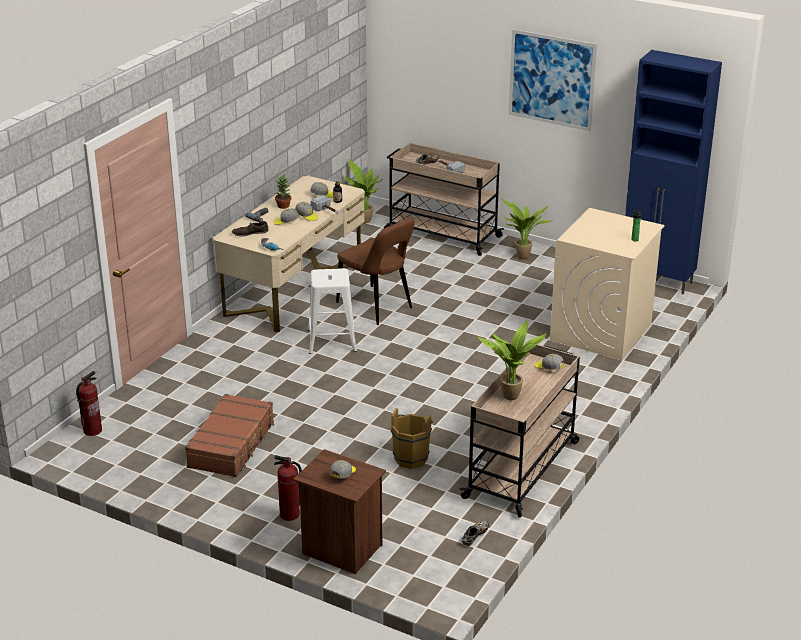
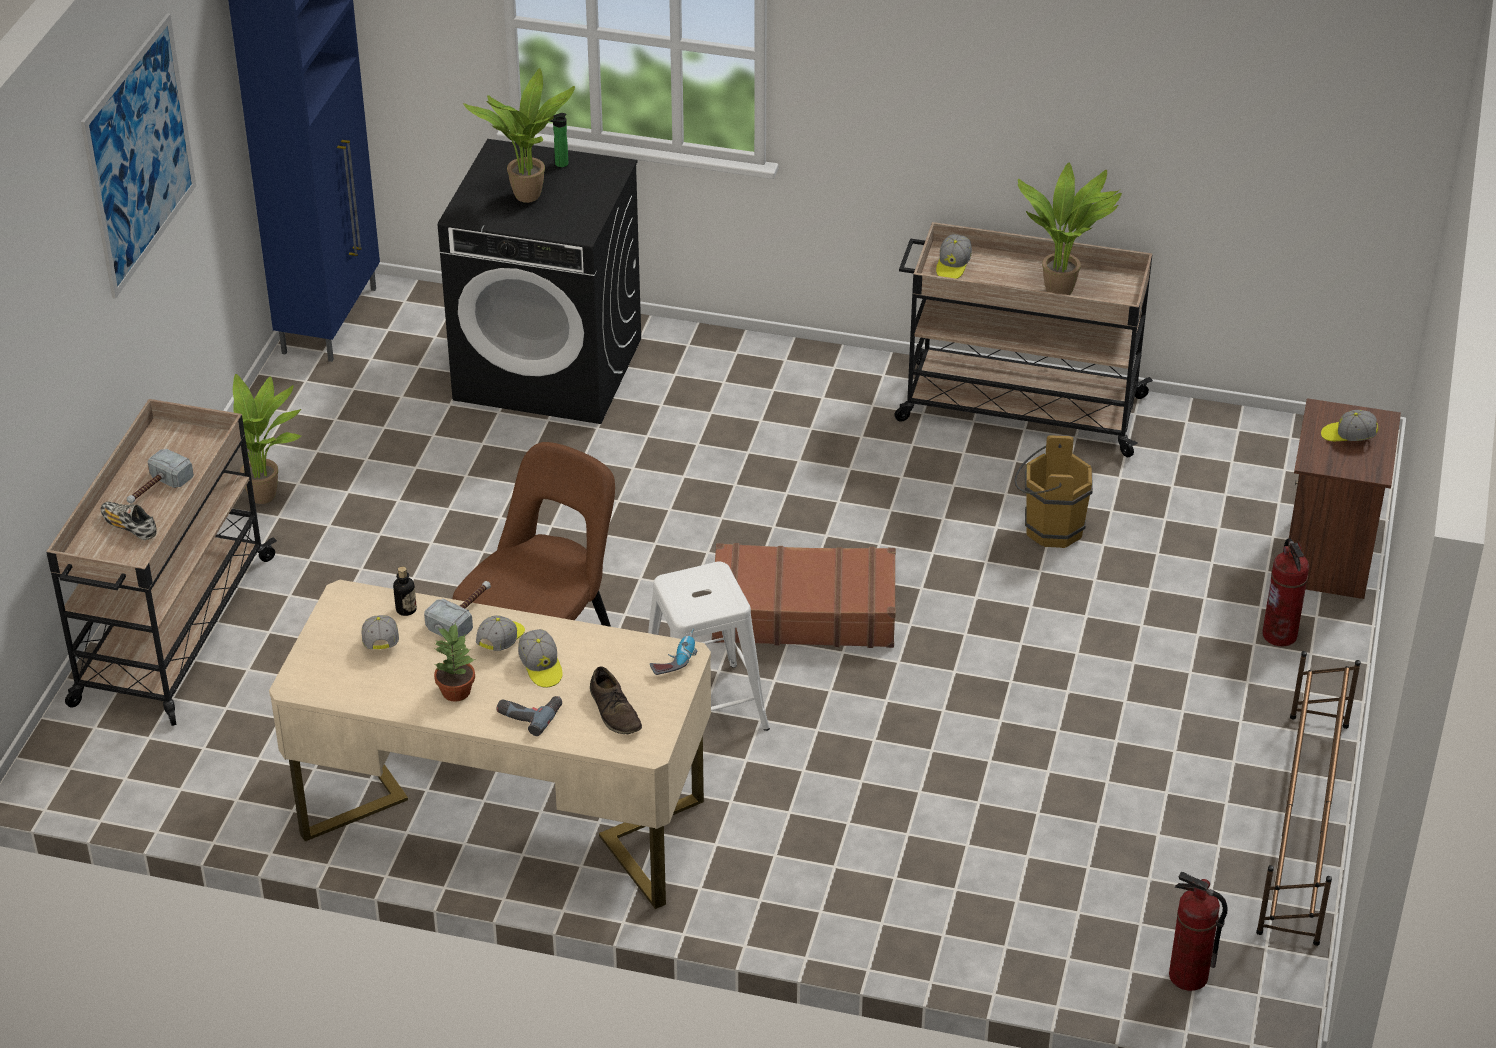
camera: 105 degrees left, 10 degrees up
(153, 485) = (1303, 826): none -> brown shoe rack
(232, 445) = (1128, 757): brown suitcase -> brown suitcase (803, 612)
(363, 222) = (124, 776): potted plant -> potted plant (530, 199)
(475, 536) = (1214, 432): shoe -> none
(601, 332) = (550, 369): beige washing machine -> black washing machine

